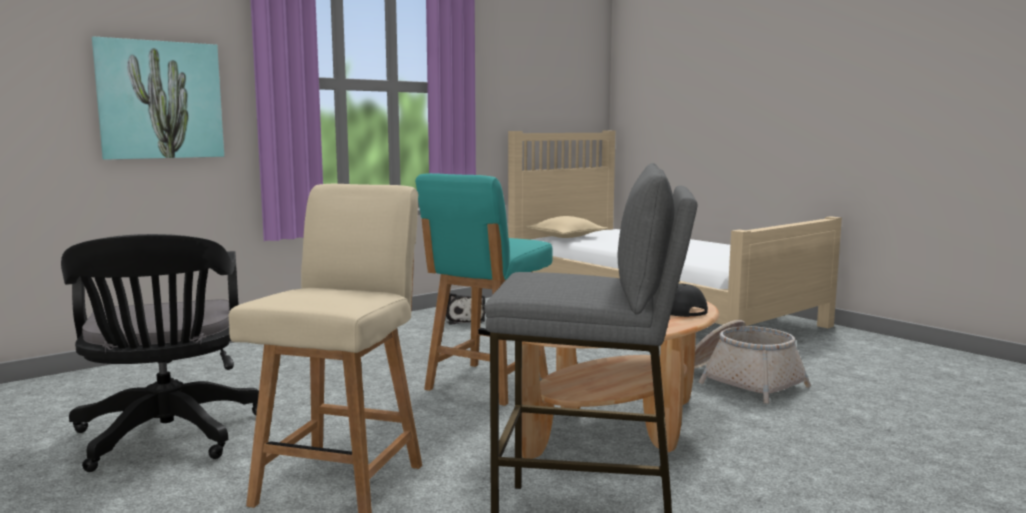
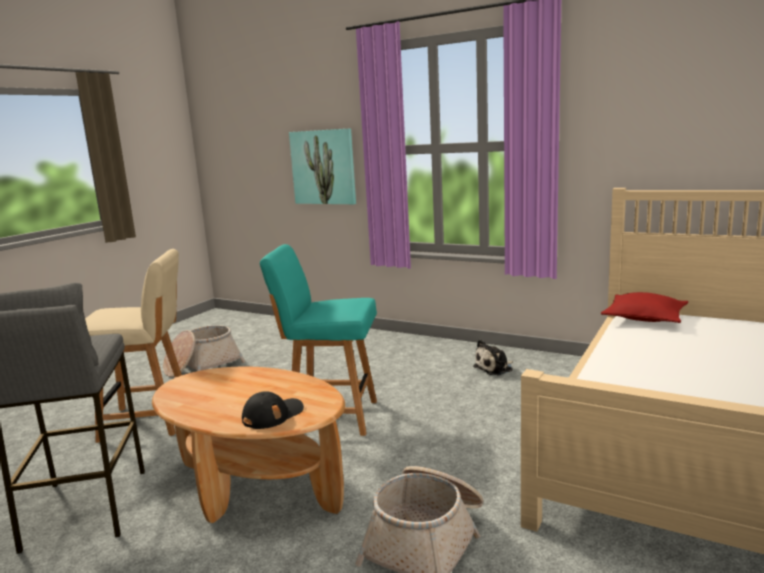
camera: 70 degrees right, 5 degrees up
(167, 438) = (202, 366): black office chair -> basket
(566, 237) = (644, 318): beige pillow -> red pillow

